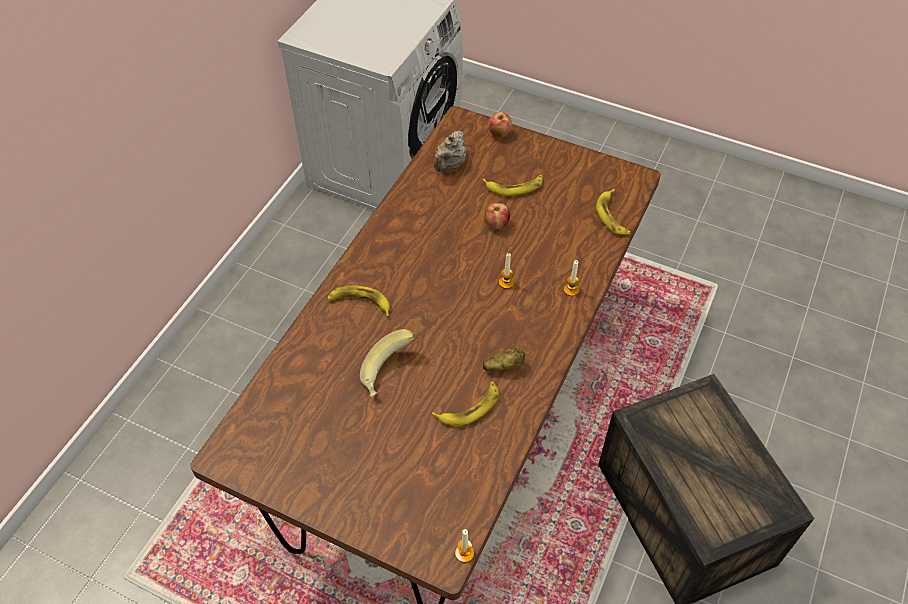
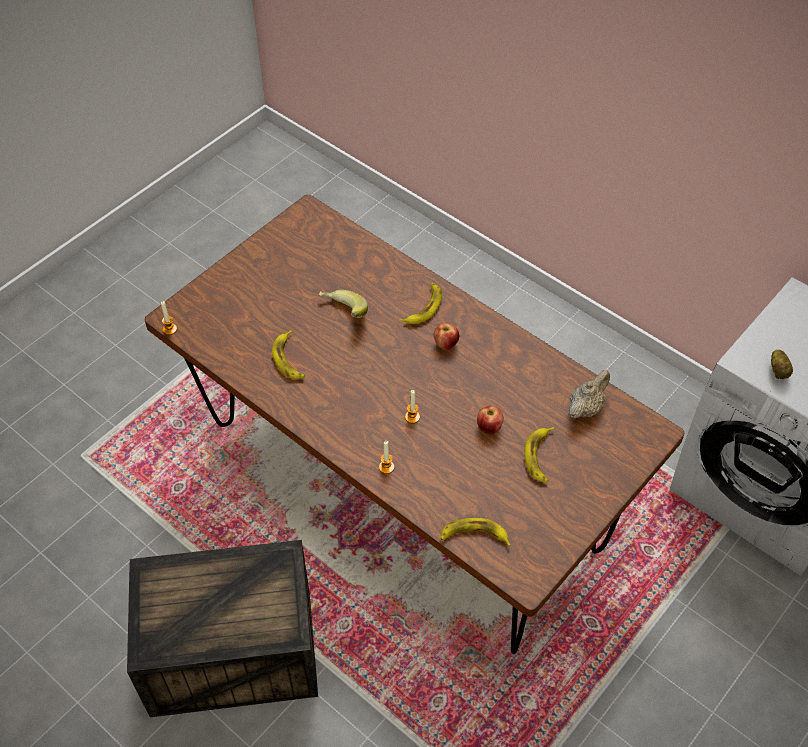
camera: 105 degrees right, 0 degrees up
(450, 165) = (585, 408): beige teapot -> beige teapot turned 90 degrees clockwise
(499, 134) = (628, 464): apple -> apple (446, 344)
(503, 366) = (320, 391): potato -> potato (778, 370)

